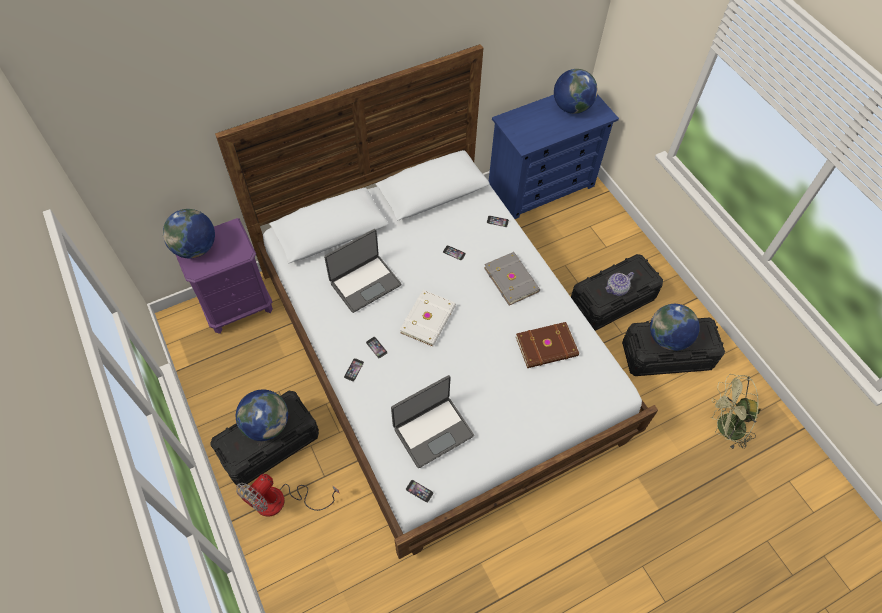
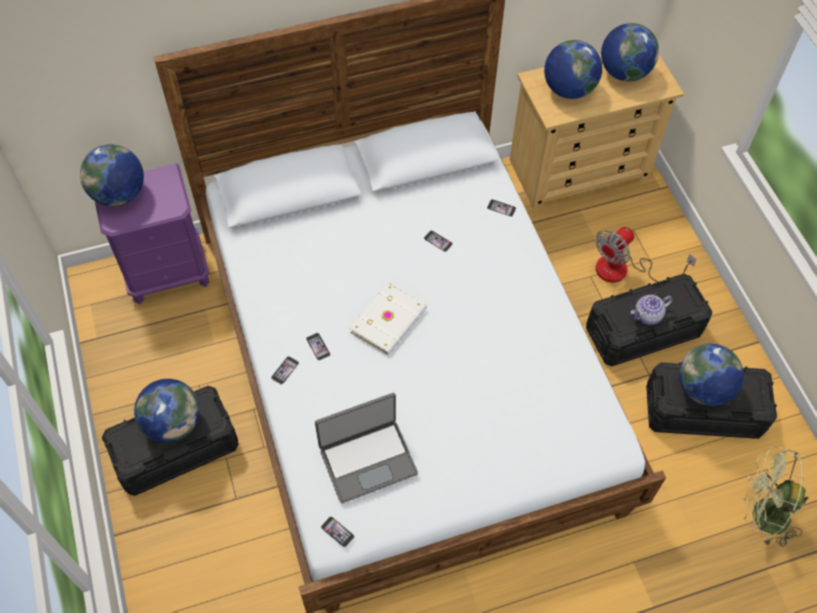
camera: 10 degrees right, 0 degrees up
(281, 501) = (178, 521): fan -> fan (623, 270)
(365, 283) = (318, 264): laptop -> none
(512, 279) = (505, 284): grey book -> none
(533, 125) = (568, 89): none -> globe
(541, 185) = (579, 169): blue dresser -> beige dresser
(547, 347) = (533, 377): brown book -> none

